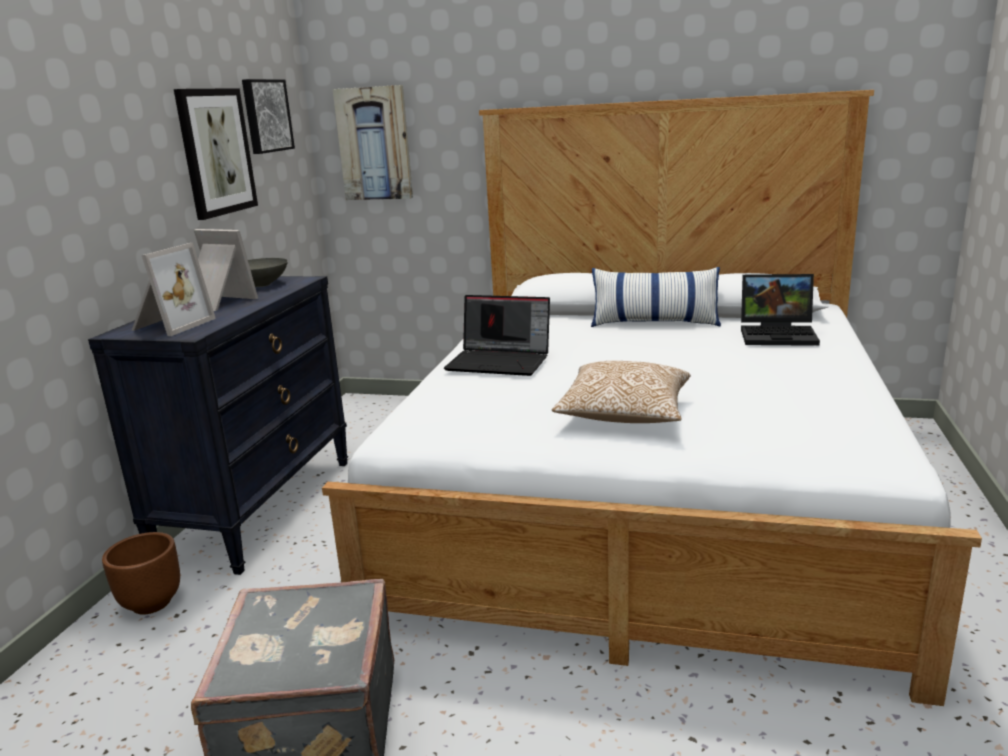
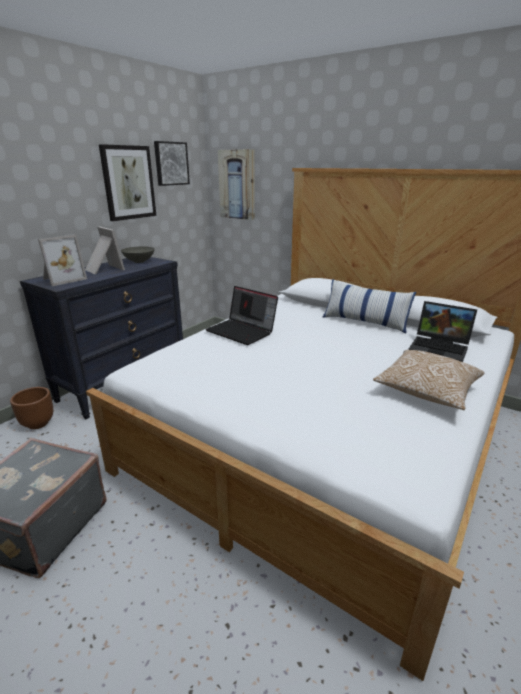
camera: 20 degrees right, 5 degrees up
(624, 415) = (273, 388): pillow -> pillow (426, 391)

